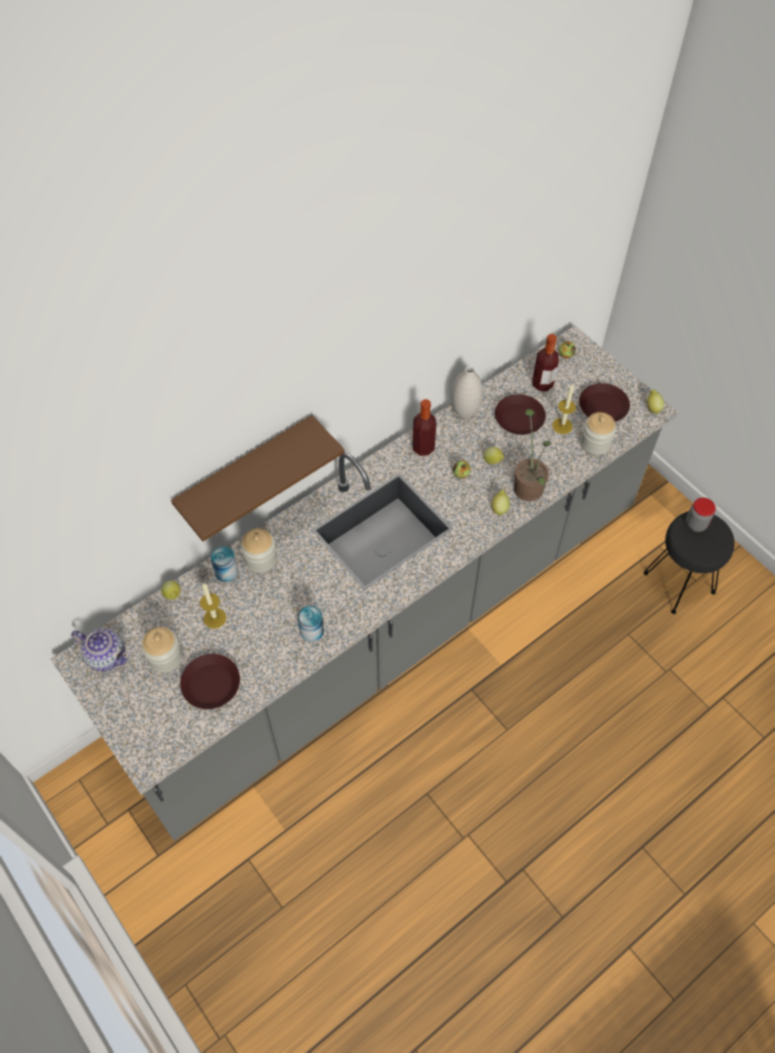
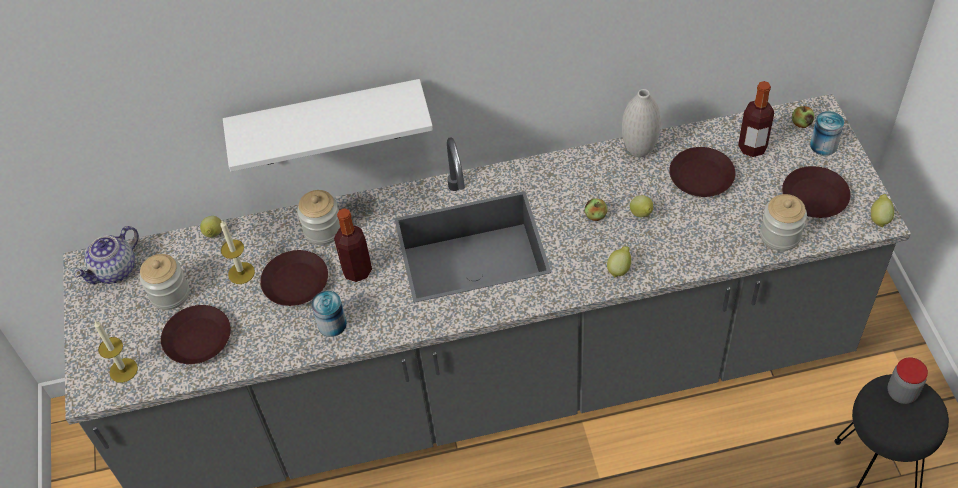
camera: 30 degrees right, 5 degrees down
(106, 655) = (115, 270): teapot -> teapot turned 75 degrees clockwise
(226, 571) = (281, 230): can -> can (823, 145)
(246, 474) = (327, 124): brown shelf -> white shelf
(263, 609) = (295, 282): none -> brown plate
(423, 448) = (568, 173): bottle -> bottle (357, 271)
(528, 484) = (669, 254): potted plant -> none
(562, 426) = (749, 202): candle -> candle (123, 370)

